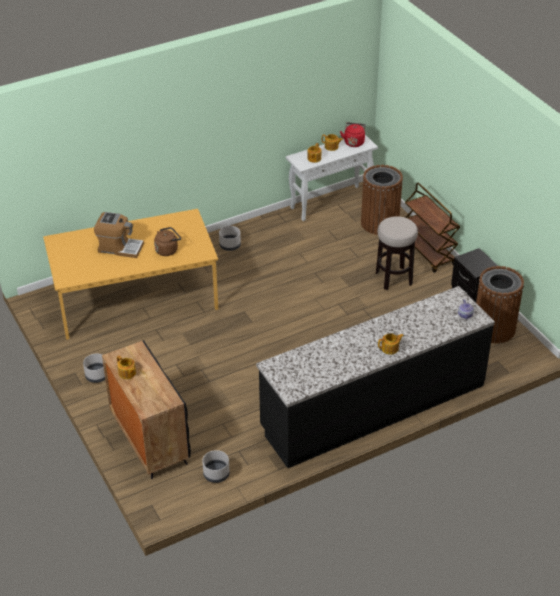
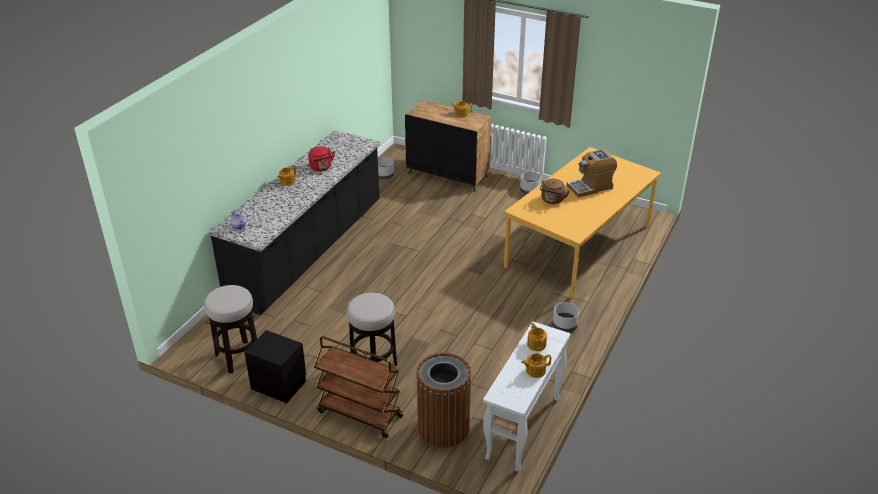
camera: 145 degrees right, 5 degrees down
(354, 142) = (517, 391): red kettle -> red kettle (321, 168)
(494, 329) = (238, 357): brown trash can -> stool

